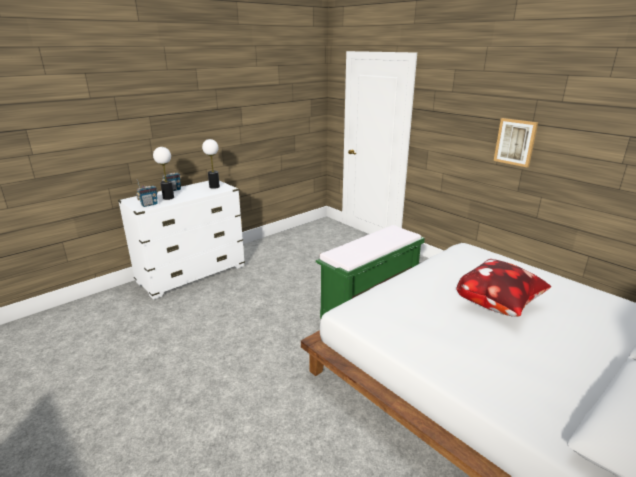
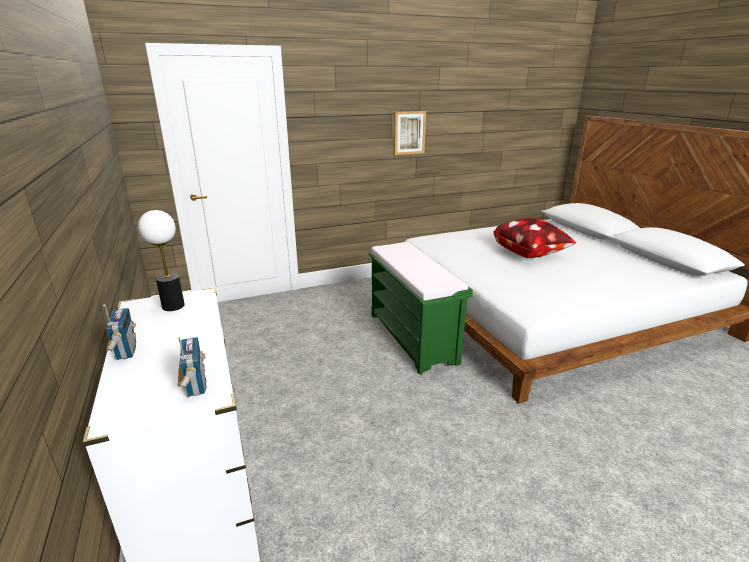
camera: 70 degrees left, 0 degrees up
(168, 197) = (175, 359): table lamp -> none

